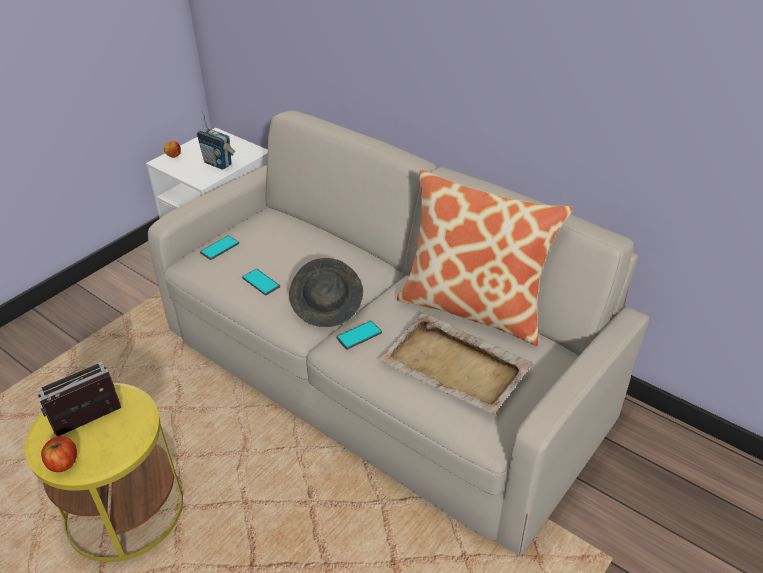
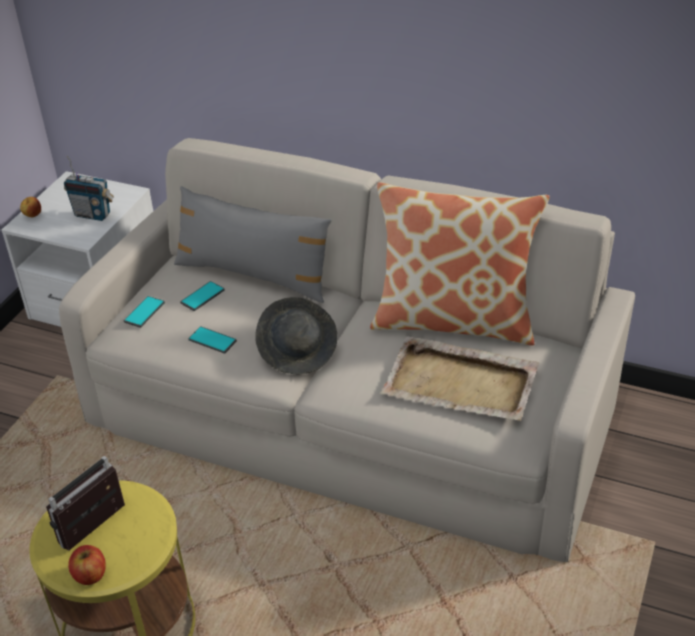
camera: 15 degrees left, 0 degrees up
(321, 235) = (254, 275): none -> grey pillow
(359, 335) = (347, 374): phone -> phone (202, 296)

